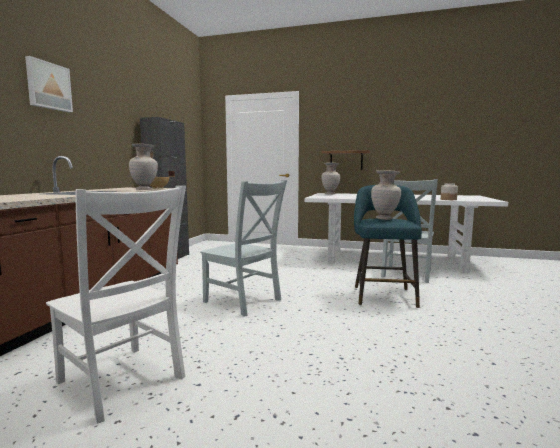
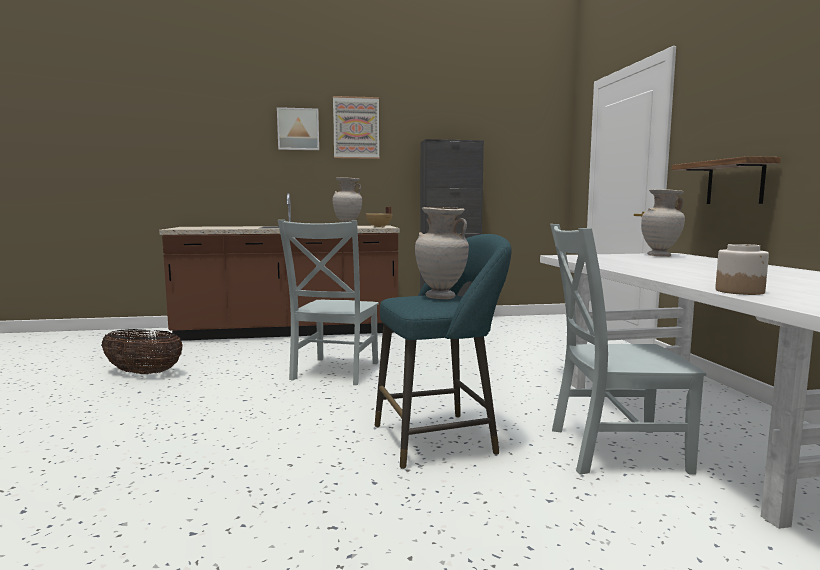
camera: 65 degrees right, 0 degrees up
(96, 96) = (356, 128): none -> picture
(123, 382) = (144, 373): white chair -> basket

